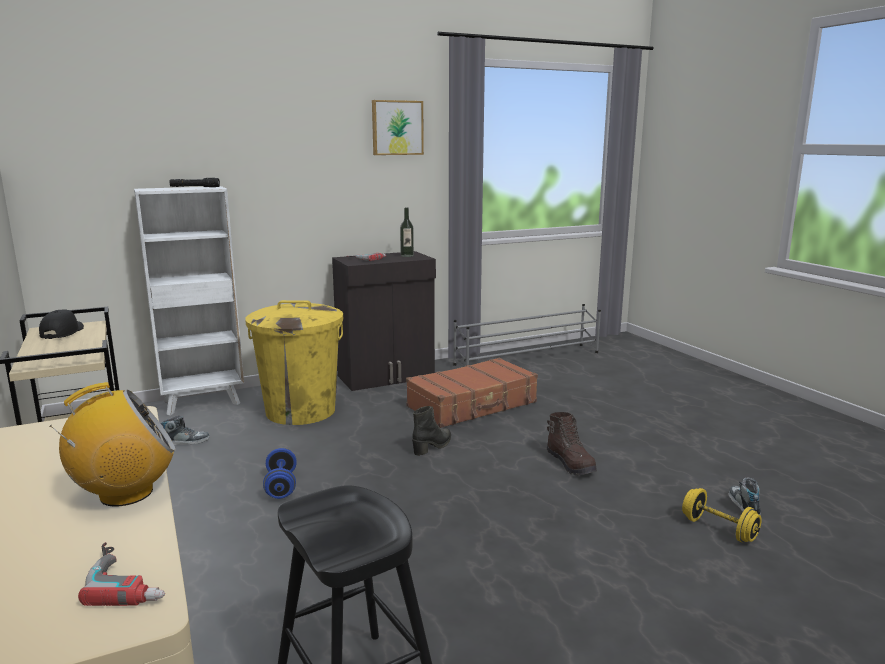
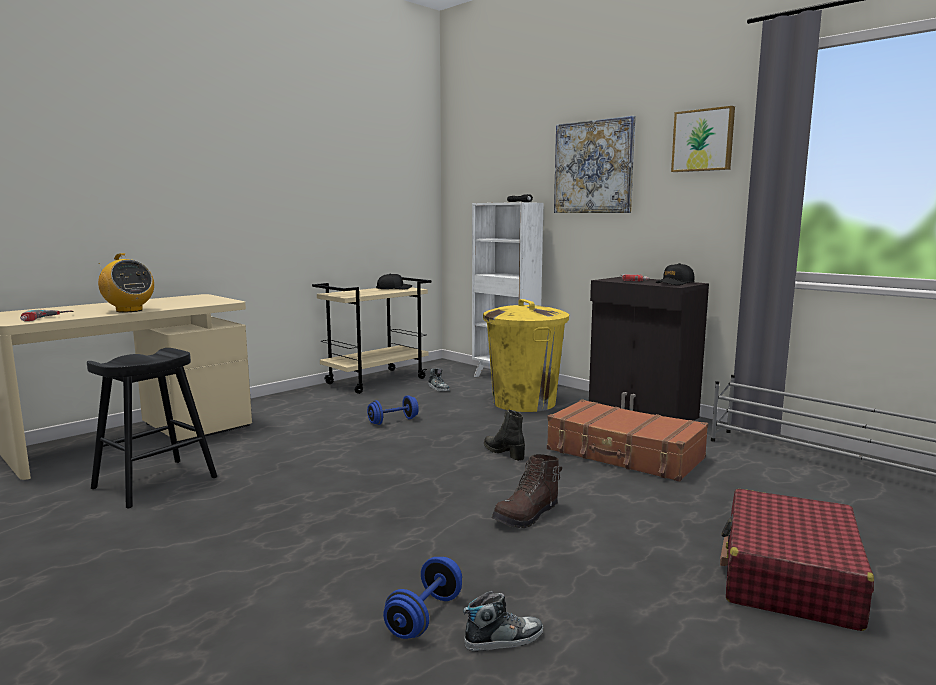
camera: 70 degrees right, 5 degrees down
(284, 146) = (593, 167): none -> picture
(407, 255) = (675, 283): bottle -> black cap
(433, 446) = (504, 453): black boot -> black boot turned 150 degrees counterclockwise
(672, 412) = (789, 577): none -> red suitcase
(718, 529) = (425, 616): yellow dumbbell -> blue dumbbell

